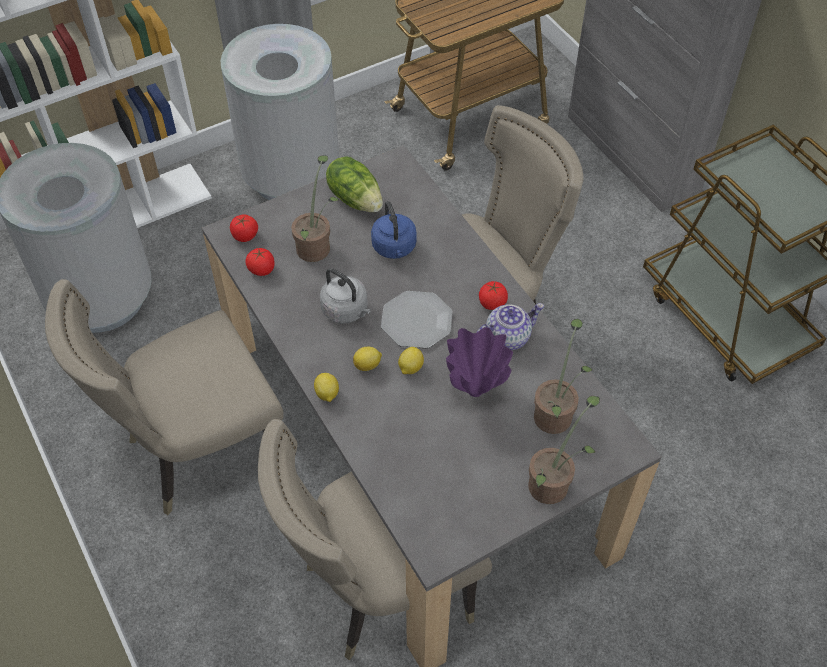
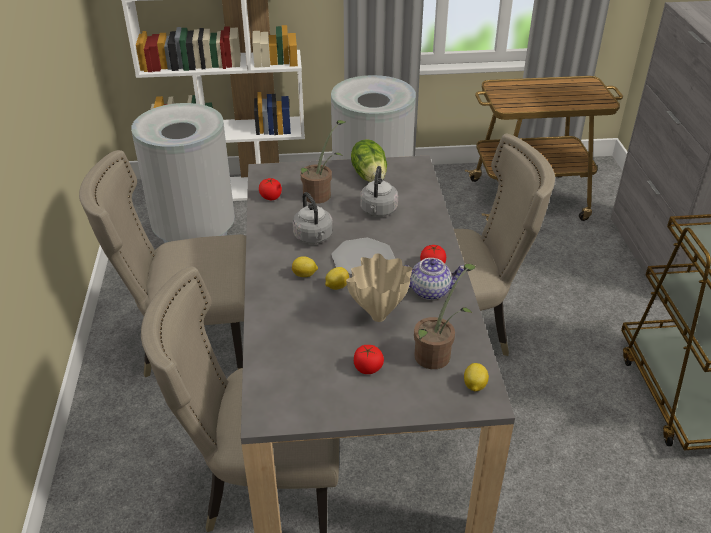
camera: 25 degrees right, 15 degrees down
(245, 236) = (274, 176): tomato -> tomato (368, 368)
(327, 394) = (260, 283): lemon -> lemon (474, 386)
(394, 248) = (378, 211): blue kettle -> grey kettle
(476, 389) = (380, 317): purple vase -> beige vase
(553, 483) = (401, 402): potted plant -> none

